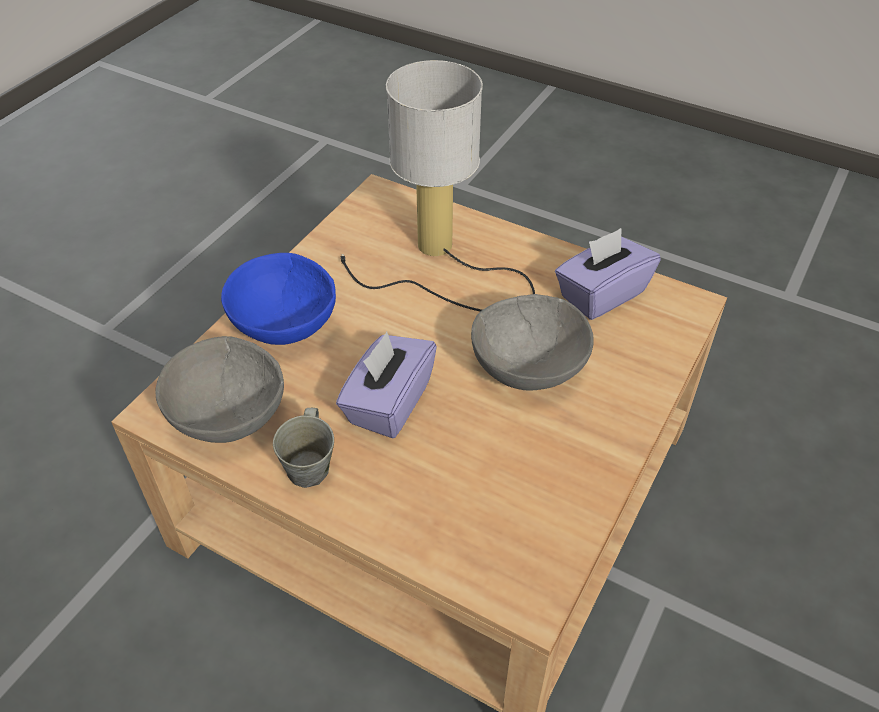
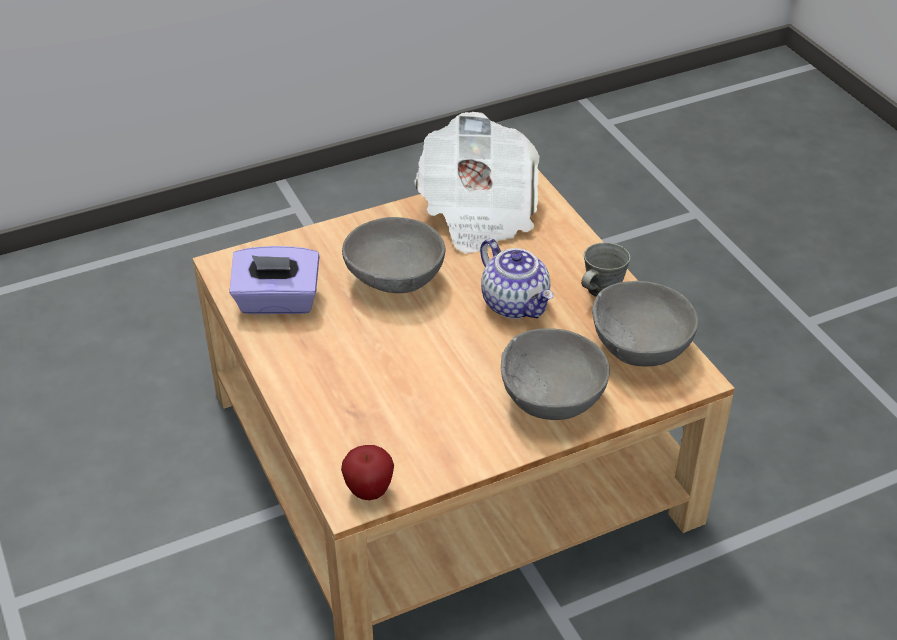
camera: 145 degrees left, 5 degrees down
(283, 324) = (551, 401): blue bowl -> grey bowl
(372, 202) = (369, 491): none -> apple
(388, 403) = (516, 304): purple tissue box -> teapot
(439, 260) = (370, 393): table lamp -> none
(534, 506) = (477, 212): none -> newspaper

